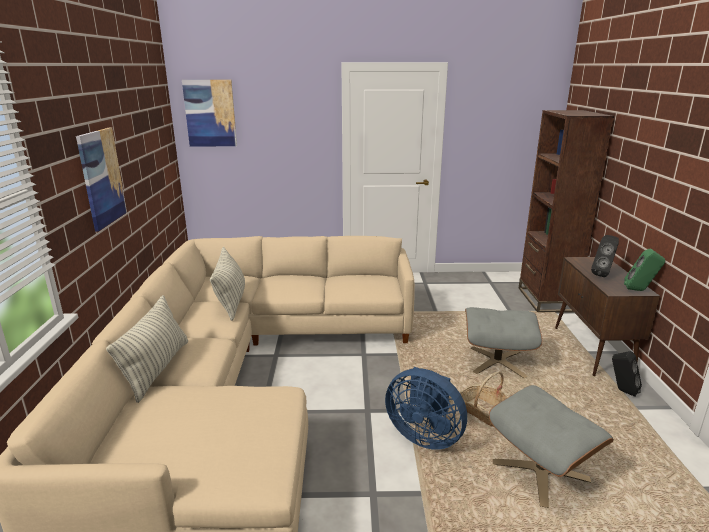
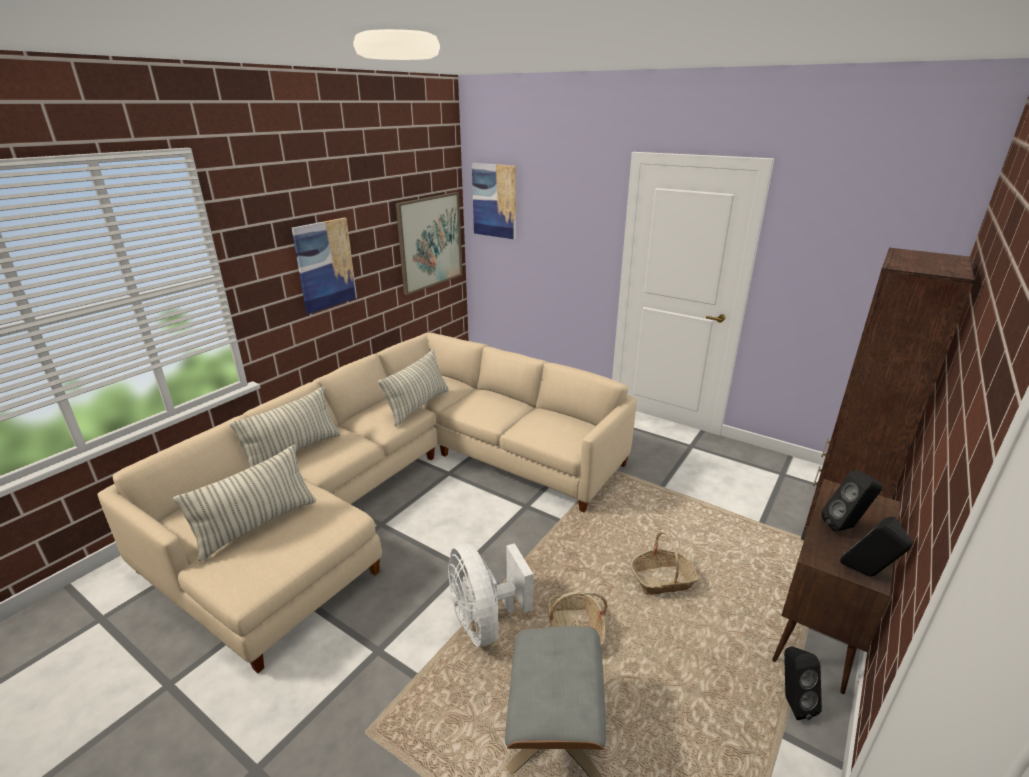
camera: 35 degrees right, 5 degrees up
(160, 155) = (430, 242): none -> picture
(210, 432) = (257, 525): none -> pillow
(424, 435) = (485, 621): blue fan -> white fan
(497, 362) = (662, 580): grey ottoman -> basket
(640, 290) = (866, 574): green speaker -> black speaker

